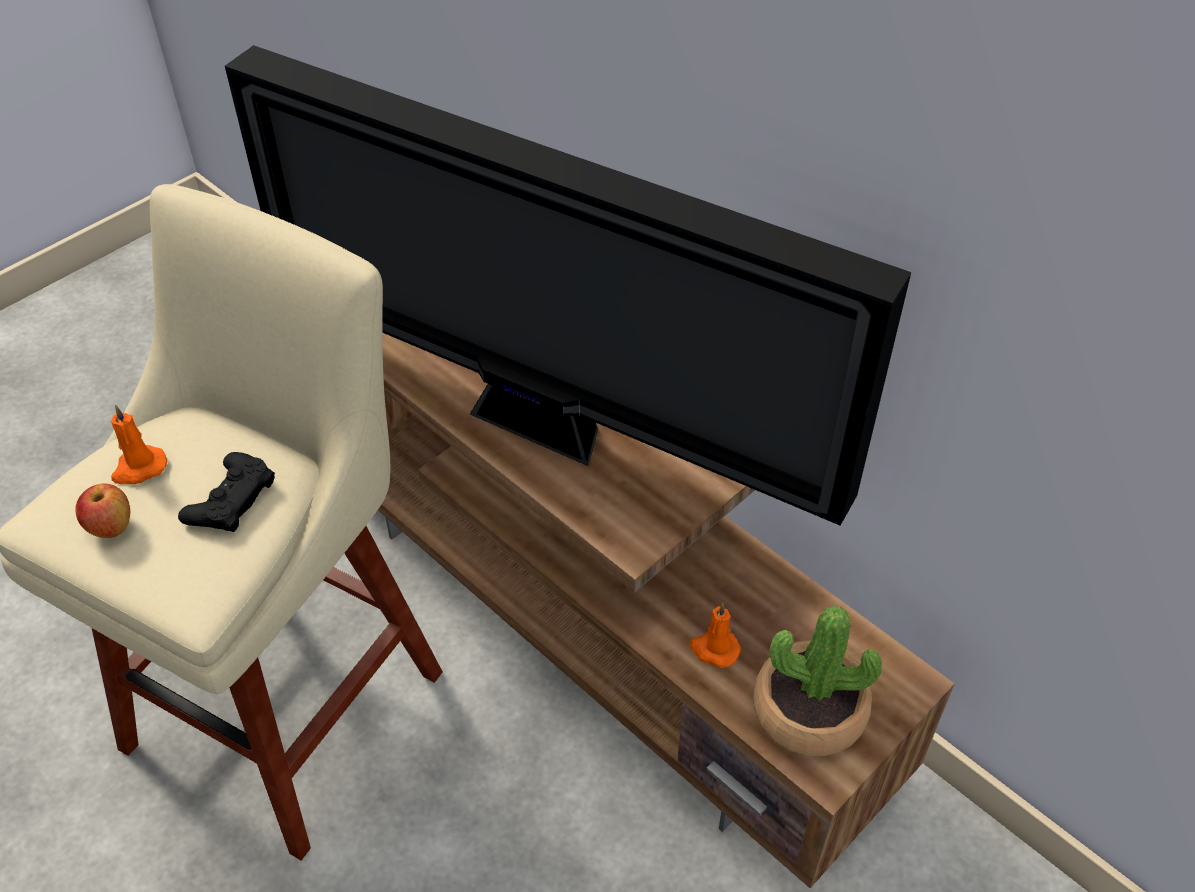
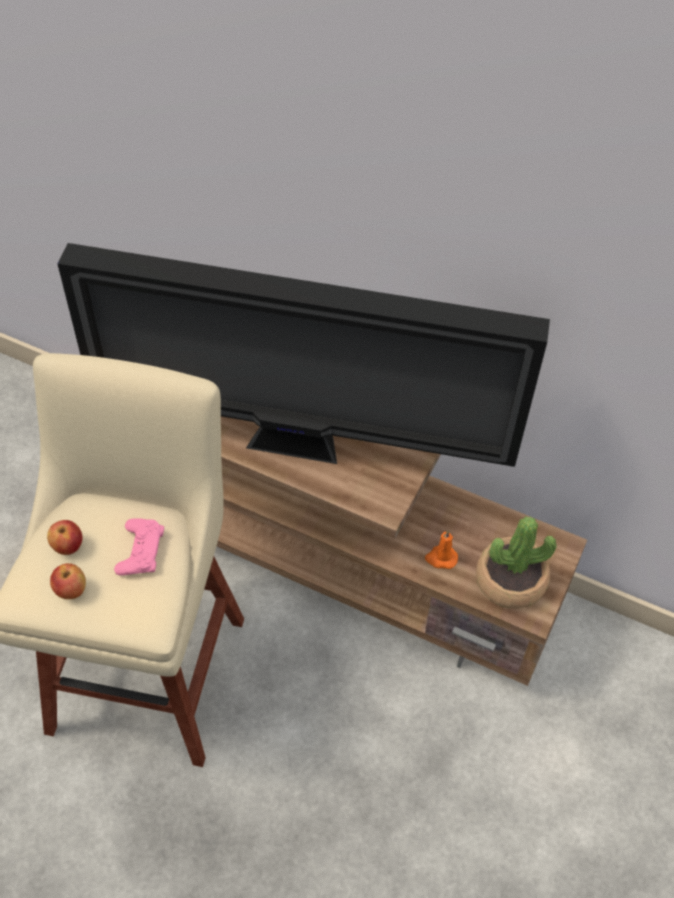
camera: 20 degrees left, 5 degrees up
(139, 468) = (68, 546): orange candle -> apple
(230, 499) = (140, 551): black game controller -> pink game controller

